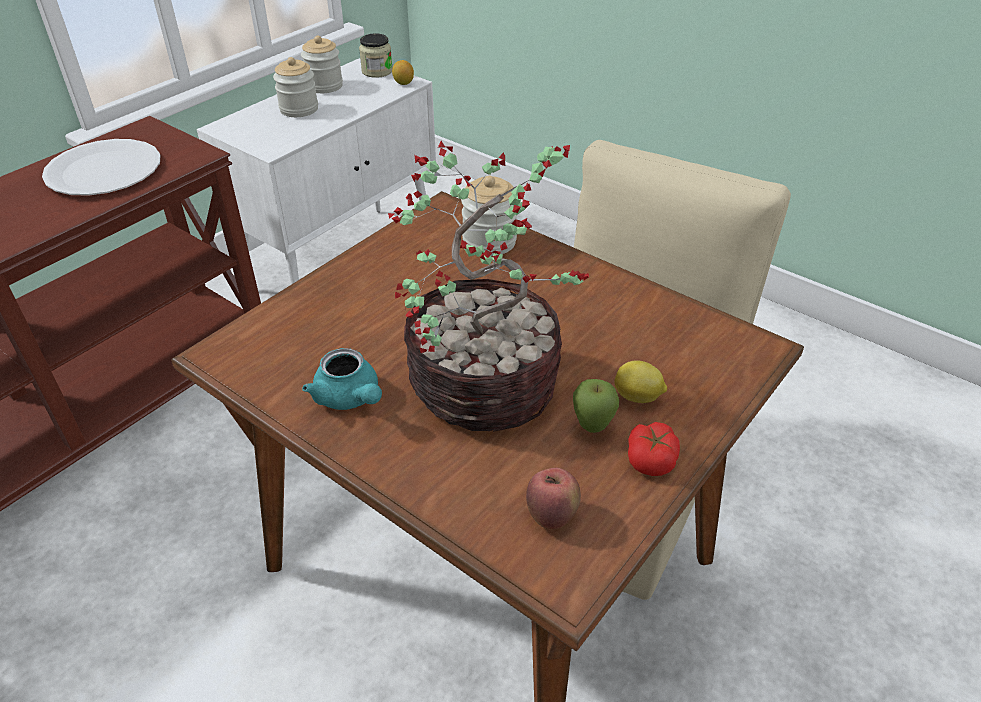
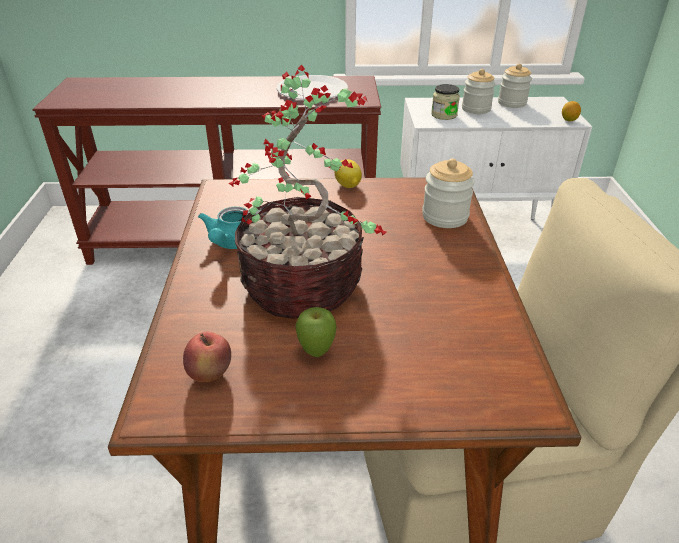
camera: 50 degrees right, 5 degrees down
(377, 71) = (560, 107): jar -> jar (444, 115)
(638, 397) = (376, 360): lemon -> lemon (348, 186)
(651, 459) = (317, 399): tomato -> none

